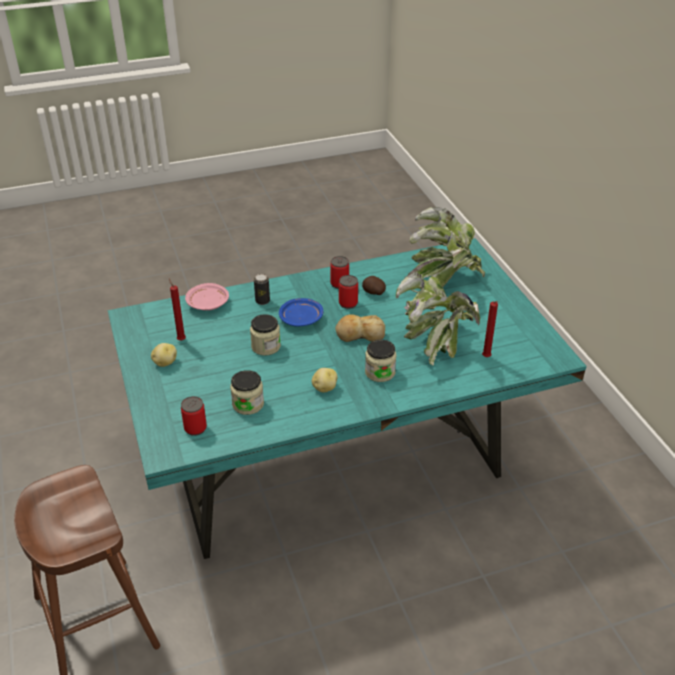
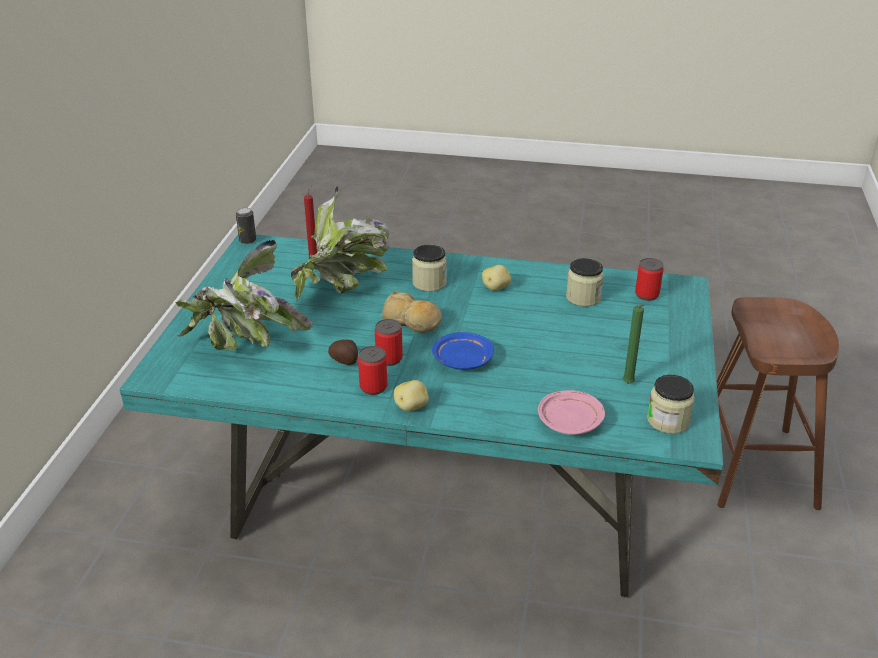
camera: 150 degrees left, 5 degrees down
(165, 362) = (658, 364): potato -> potato (412, 407)
(181, 339) = (628, 384): red candle -> green candle
(262, 301) = (493, 399): can -> can (247, 240)
(266, 346) = (528, 343): jar -> jar (668, 421)

